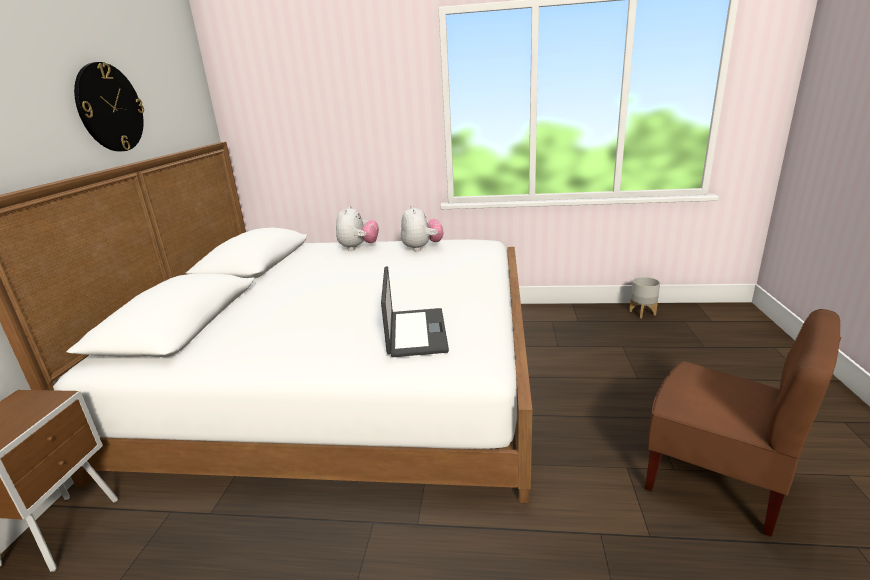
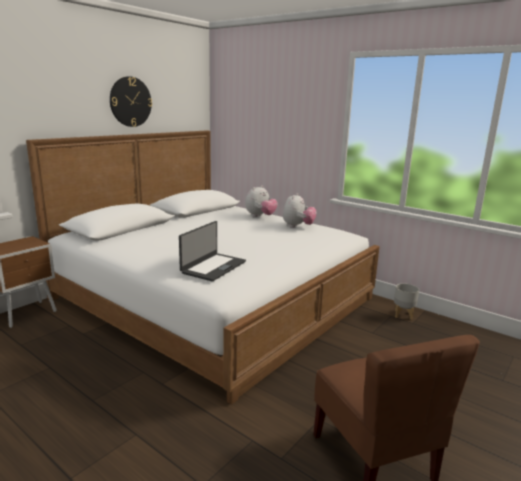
camera: 30 degrees right, 5 degrees down
(642, 312) = (480, 337): grey planter -> grey planter (403, 315)

